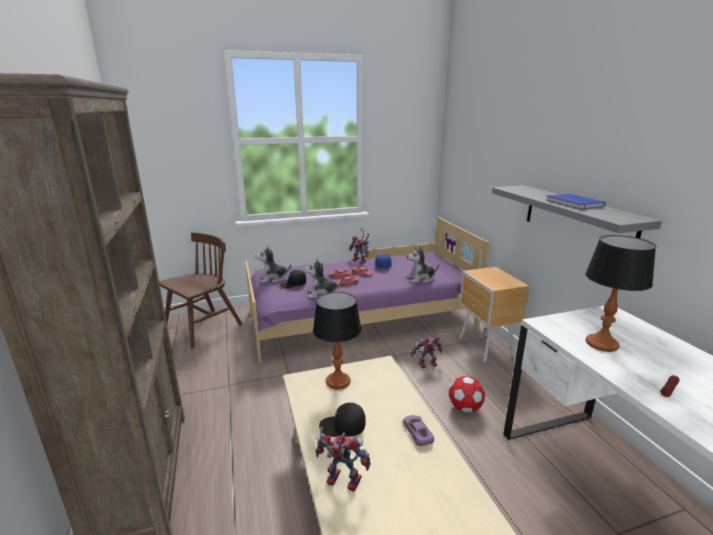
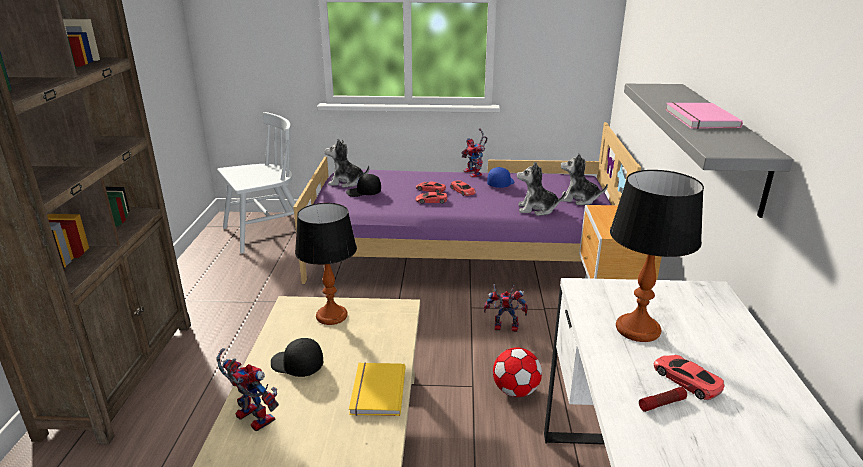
camera: 20 degrees right, 5 degrees up
(203, 328) = (266, 232): brown chair -> white chair
(322, 294) = (389, 210): plush toy -> plush toy (579, 199)
(417, 432) = (376, 391): purple toy car -> yellow book
(573, 203) = (699, 119): blue book -> pink book
(662, 370) = (686, 380): none -> red toy car

